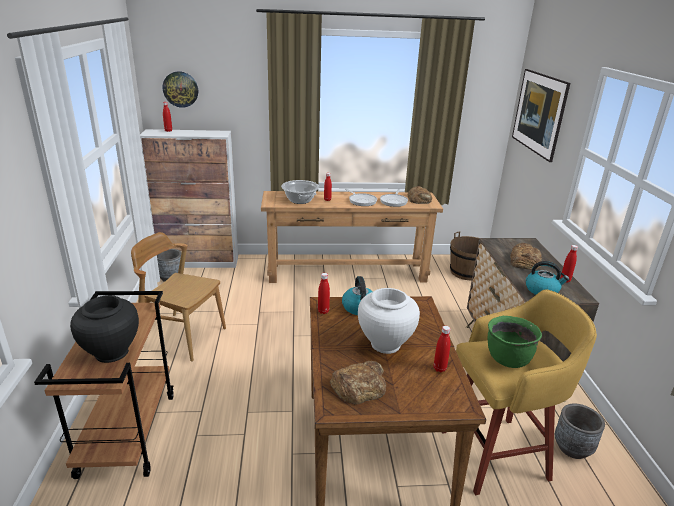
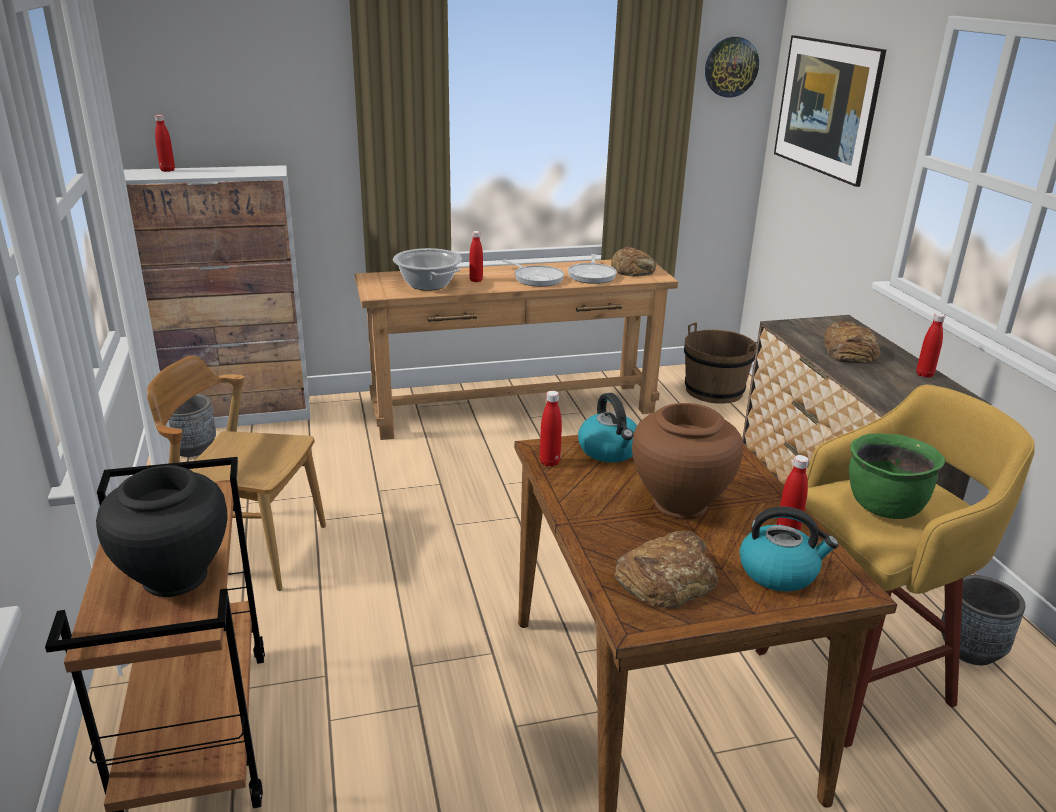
camera: 10 degrees left, 0 degrees up
(180, 89) = (185, 90): wall clock -> wall clock (731, 67)
(385, 344) = (680, 504): white vase -> brown vase
(542, 290) = (897, 393): kettle -> kettle (779, 572)

